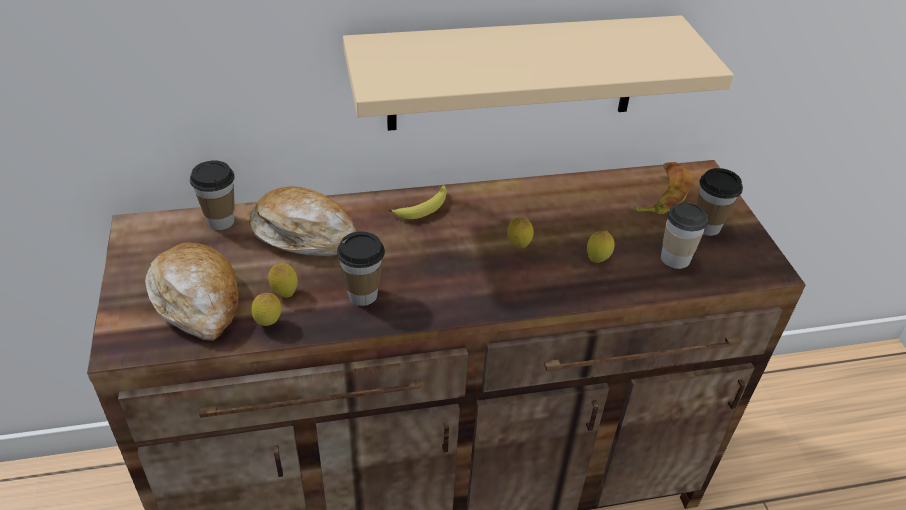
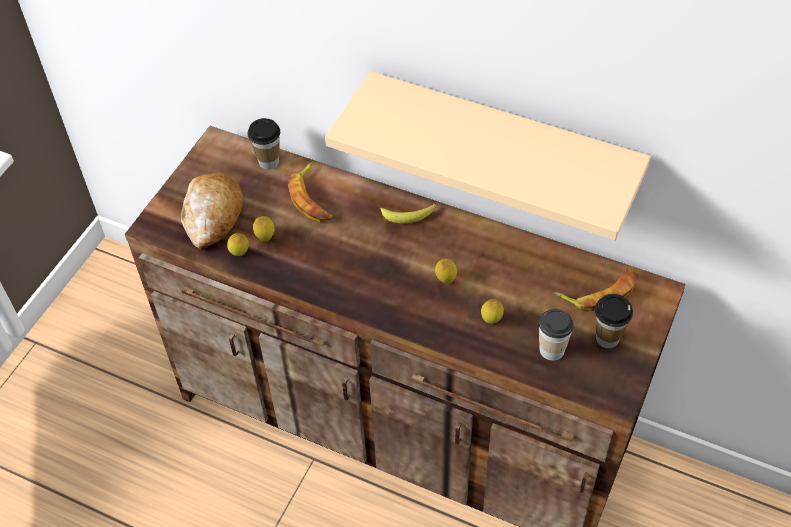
camera: 40 degrees right, 10 degrees up
(305, 234) = (312, 198): bread -> banana
(363, 295) = (310, 263): cup -> none

